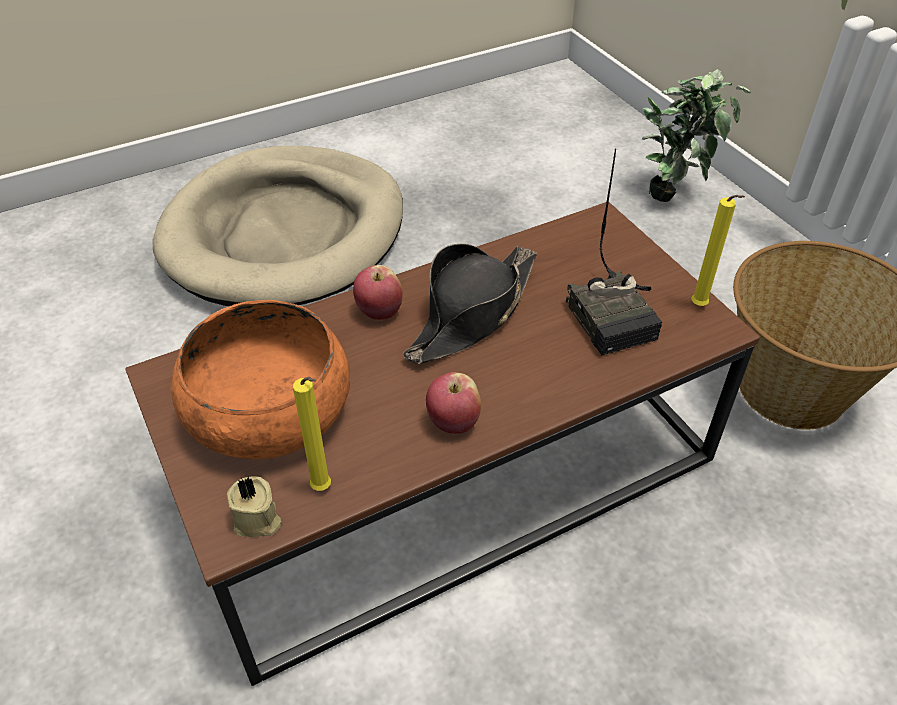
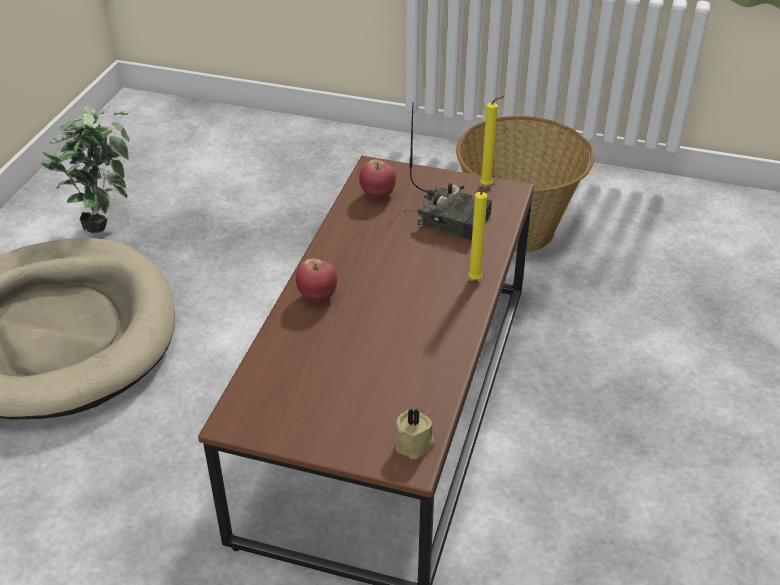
camera: 45 degrees left, 5 degrees down
(268, 409) = (333, 390): orange bowl -> none
(323, 489) = (427, 404): yellow candle -> yellow candle (477, 279)
(453, 422) = (446, 324): apple -> apple (377, 194)
(472, 313) = (374, 263): black hat -> none
(674, 193) = (317, 149): potted plant -> potted plant (104, 220)

